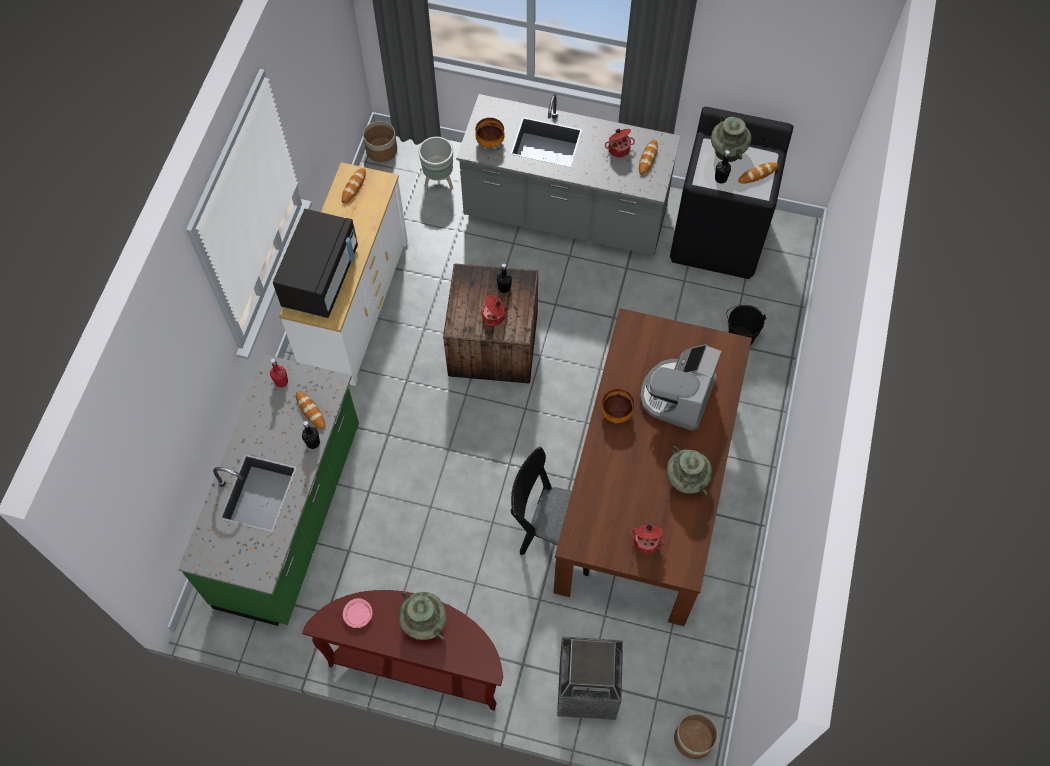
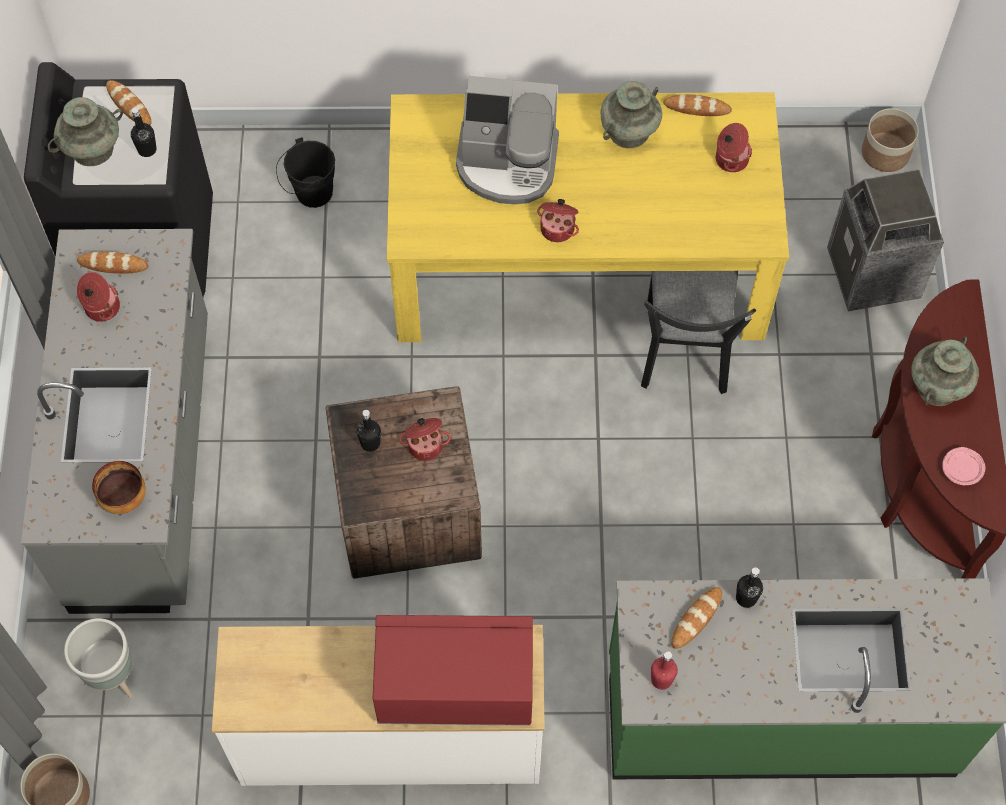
camera: 105 degrees left, 0 degrees up
(321, 277) = (454, 685): black microwave -> red microwave
(354, 187) = (260, 690): bread -> bread (697, 108)
(617, 413) = (558, 228): bowl -> cooking pot
(646, 488) = (578, 262): brown dining table -> yellow dining table

